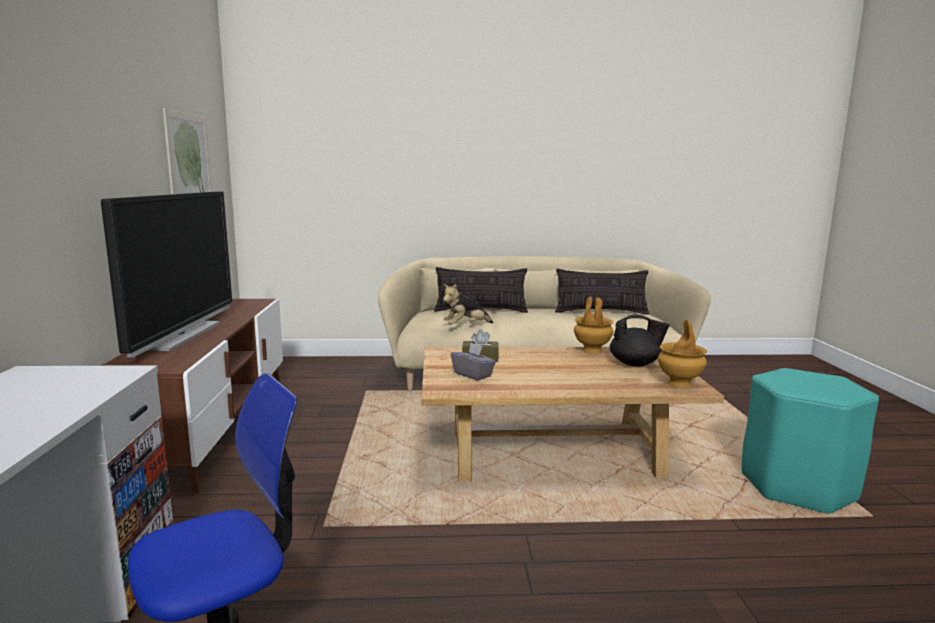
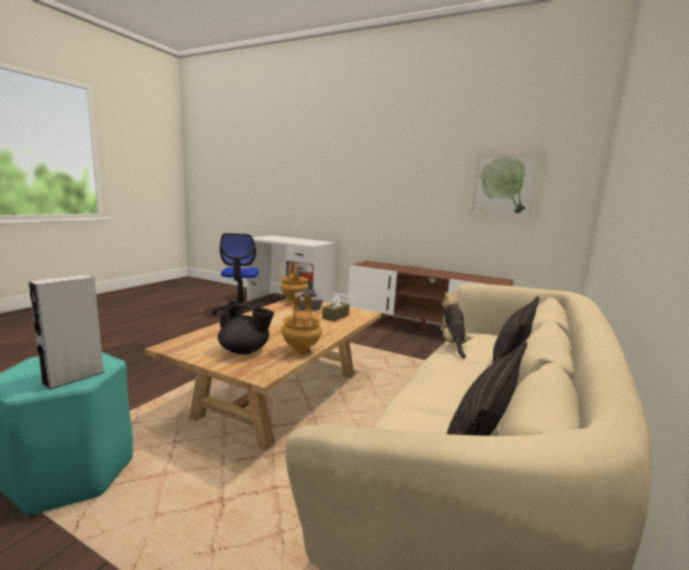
camera: 120 degrees right, 0 degrees up
(180, 336) = (412, 268): television -> none
(635, 364) = (245, 351): black teapot -> black teapot turned 120 degrees counterclockwise
(680, 384) = (187, 345): brown vase -> brown vase (293, 301)
(798, 373) = (74, 377): none -> grey speaker

